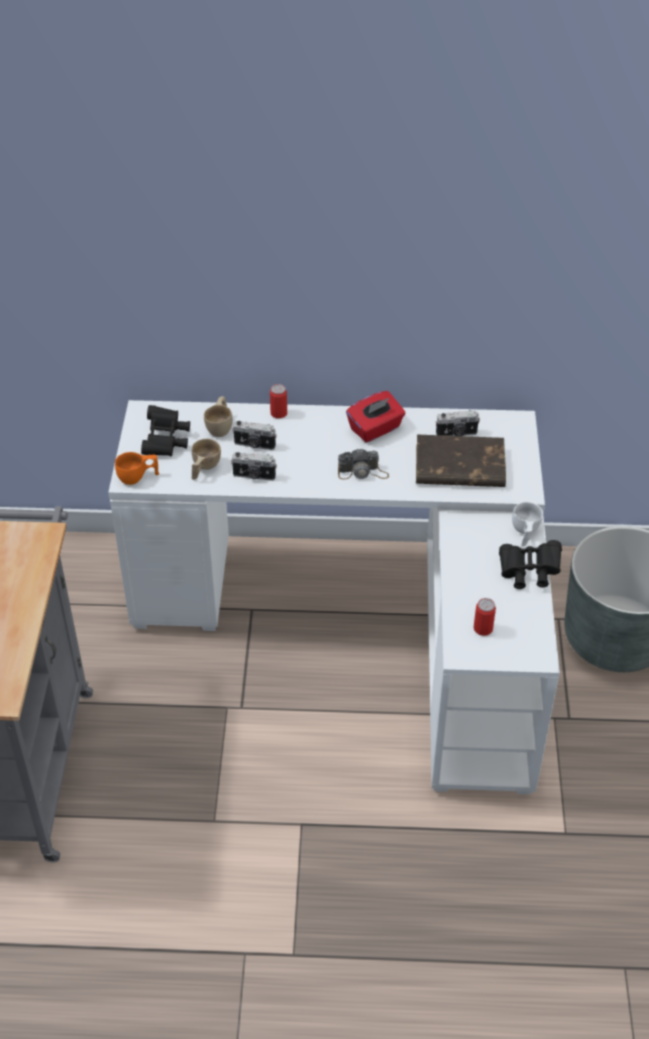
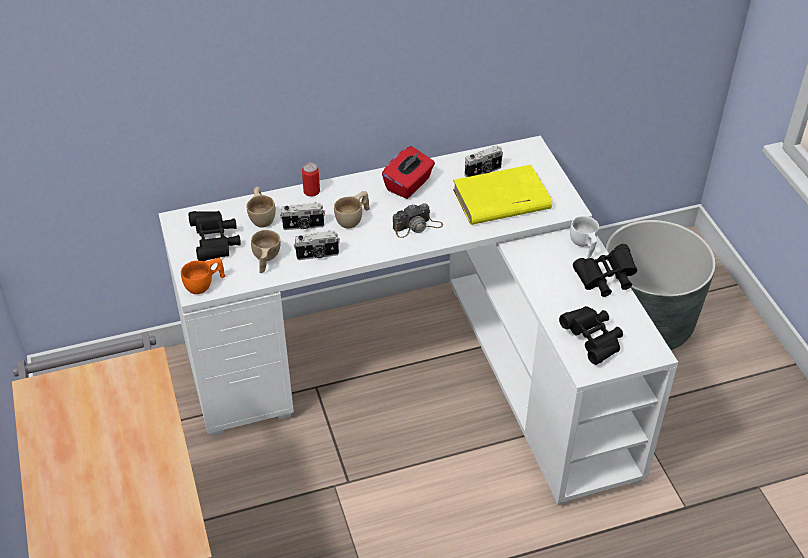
camera: 20 degrees left, 0 degrees up
(305, 450) = (353, 219): none -> beige cup
(458, 466) = (500, 200): brown book -> yellow book
(483, 628) = (593, 341): can -> black binoculars

